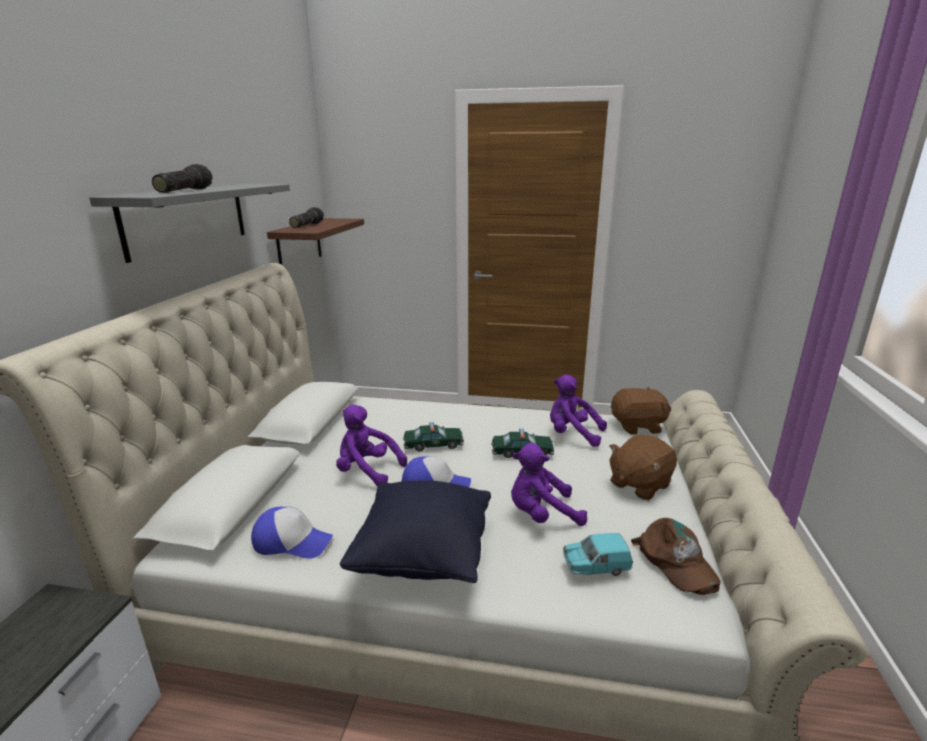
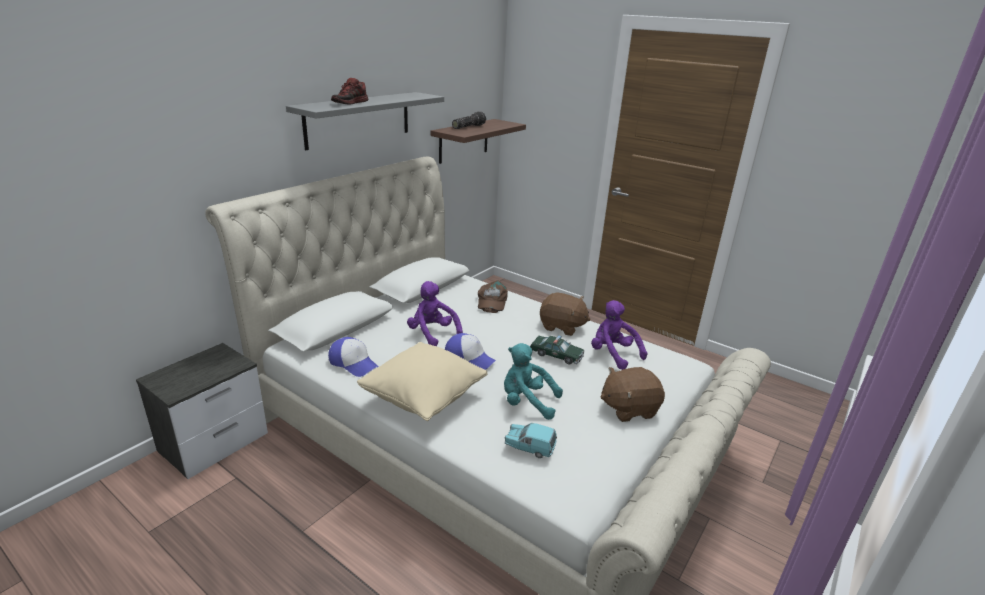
camera: 25 degrees right, 5 degrees up
(183, 191) = (350, 103): flashlight -> shoe
(423, 556) = (423, 399): black pillow -> beige pillow
(433, 444) = (493, 329): toy car -> none
(541, 515) = (527, 402): purple plush toy -> turquoise plush toy
(638, 426) = (681, 365): brown plush toy -> brown plush toy (562, 327)
(675, 562) = (594, 467): brown cap -> brown cap (491, 301)

